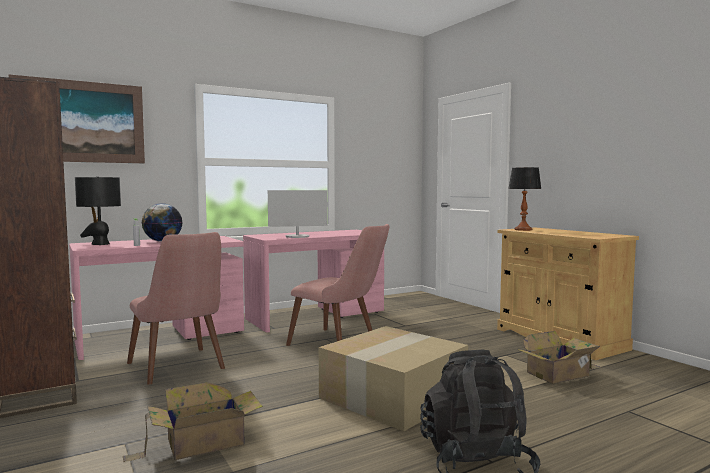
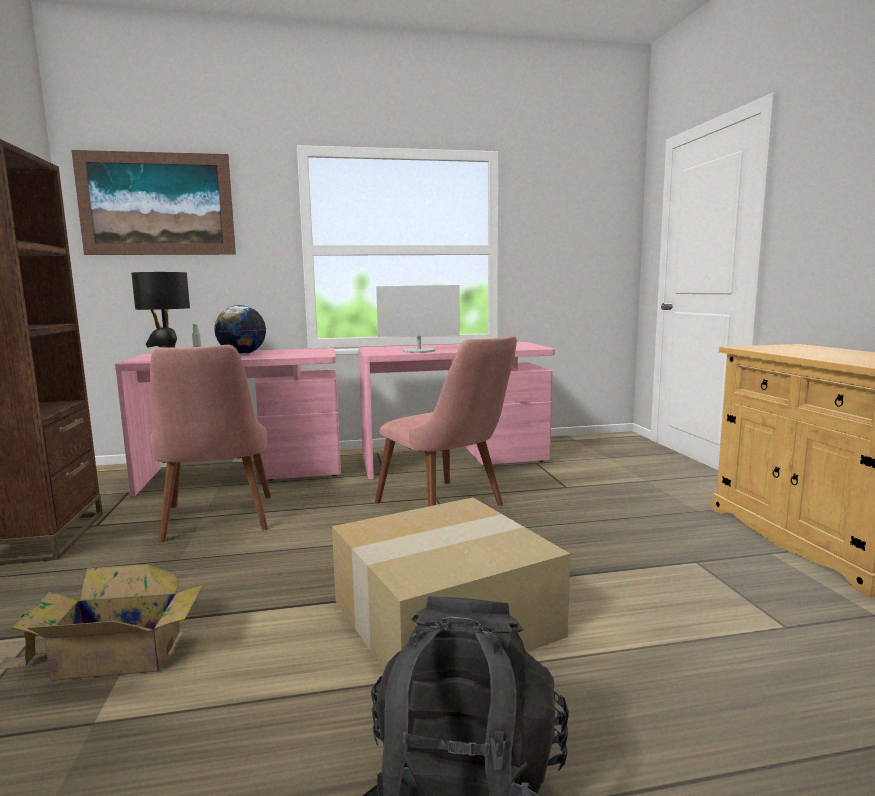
camera: 20 degrees right, 5 degrees up
(523, 230) = (765, 348): table lamp -> none
(560, 374) = (776, 619): cardboard box -> none

